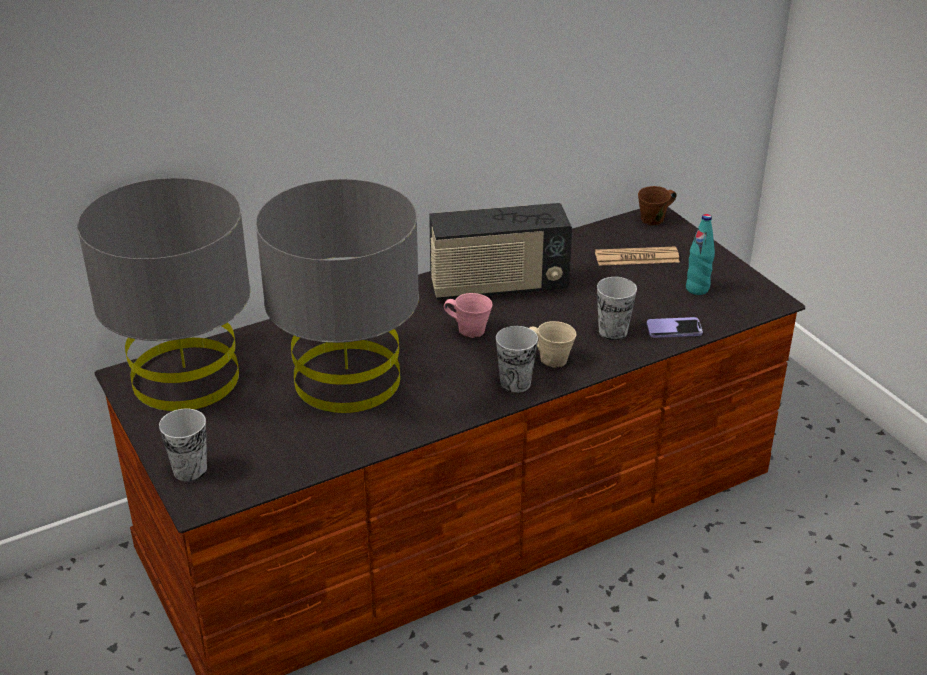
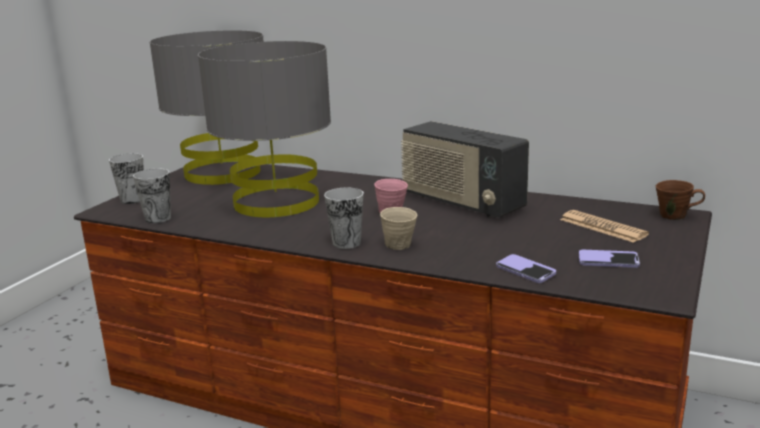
camera: 55 degrees right, 15 degrees down
(613, 332) = (476, 251): cup -> cup (158, 218)
(697, 289) = (608, 260): turquoise bottle -> phone

